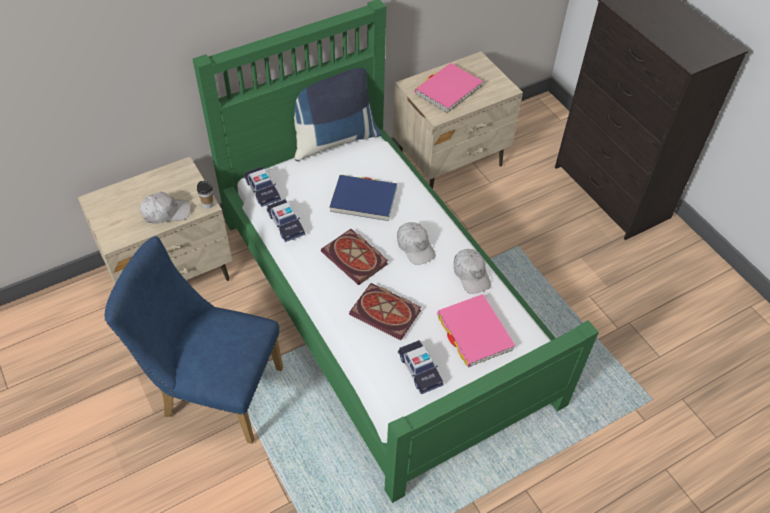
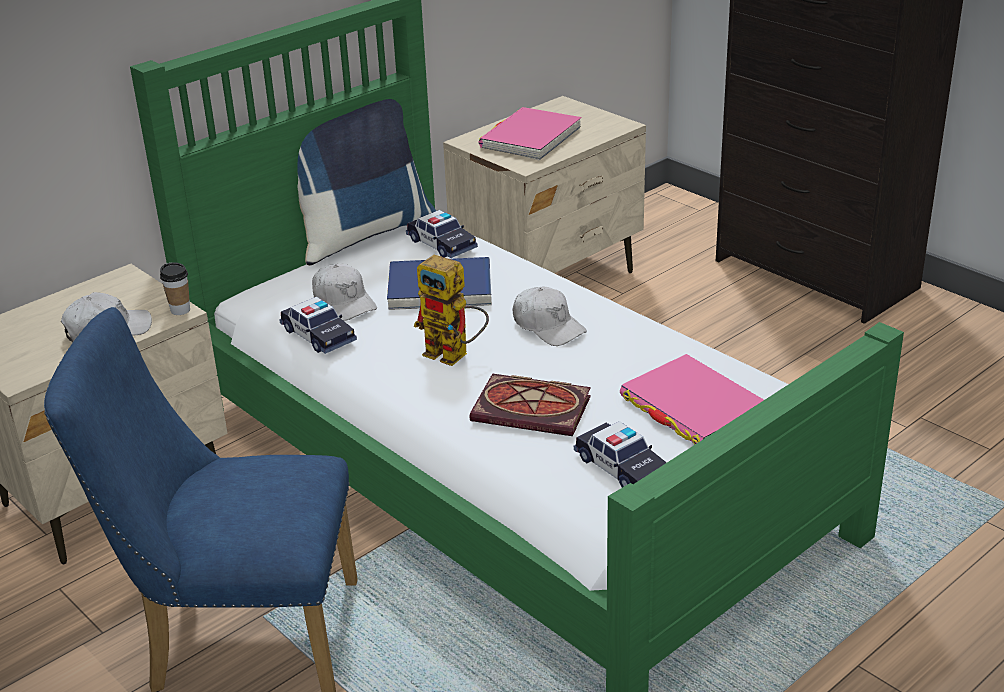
camera: 10 degrees left, 20 degrees down
(262, 190) = (263, 304): toy car -> toy car (441, 244)
(356, 258) = (455, 355): book -> toy robot
(471, 274) = (655, 342): white cap -> white cap (344, 302)

